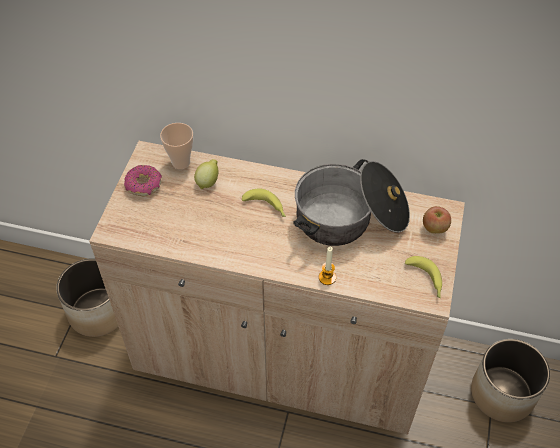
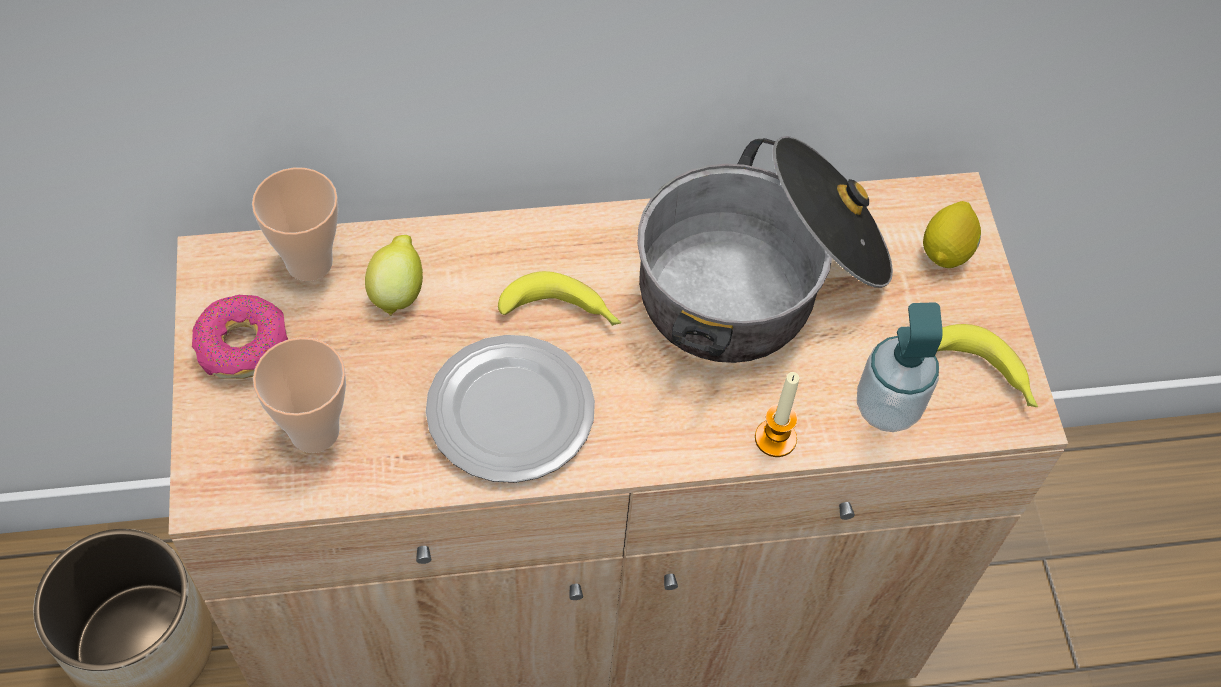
camera: 25 degrees left, 5 degrees up
(155, 222) = (314, 431): none -> cup
(230, 237) = (512, 413): none -> plate
(378, 280) = (887, 408): none -> soap dispenser
(434, 229) = (946, 251): apple -> lemon
(502, 394) = (1054, 527): planter -> none

